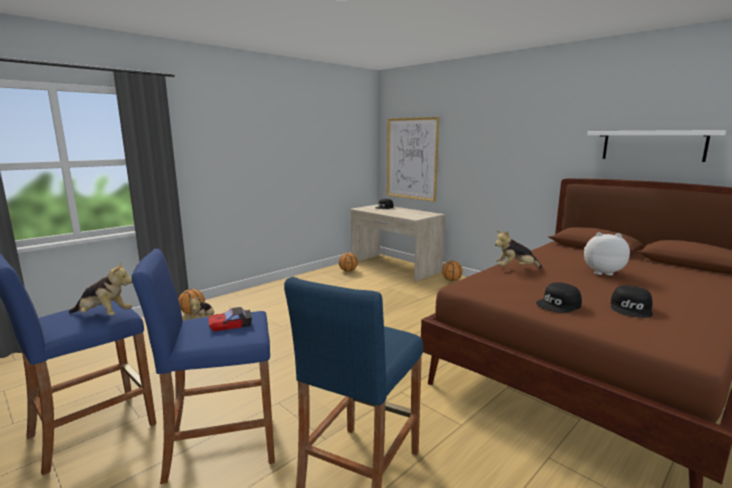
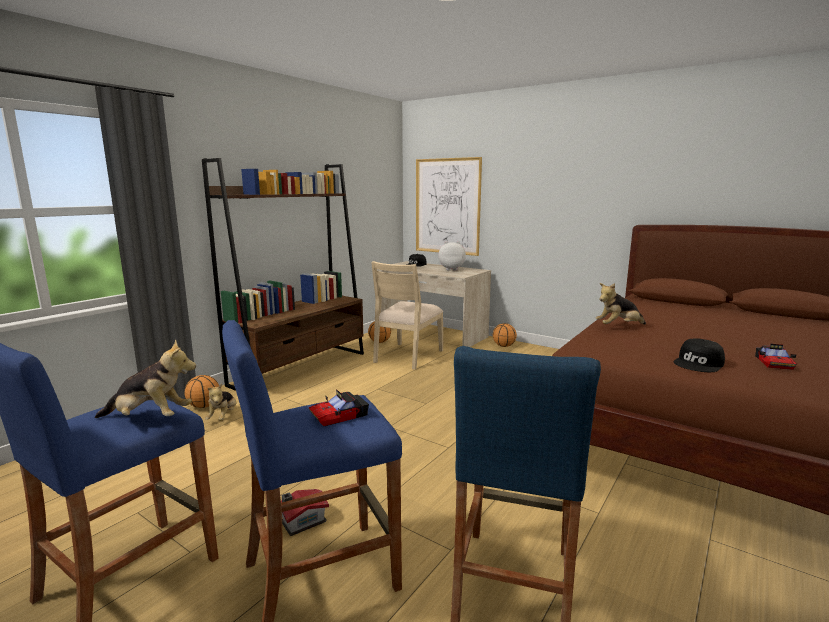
camera: 10 degrees left, 0 degrees up
(225, 405) = (301, 521): none -> toy house
(276, 289) = (301, 368): none -> brown bookcase
(365, 284) = (407, 356): none -> beige chair
(601, 272) = (709, 326): plush toy -> plush toy (451, 269)
(631, 308) = (774, 363): black cap -> toy car
(652, 145) = (733, 187): white shelf -> none

